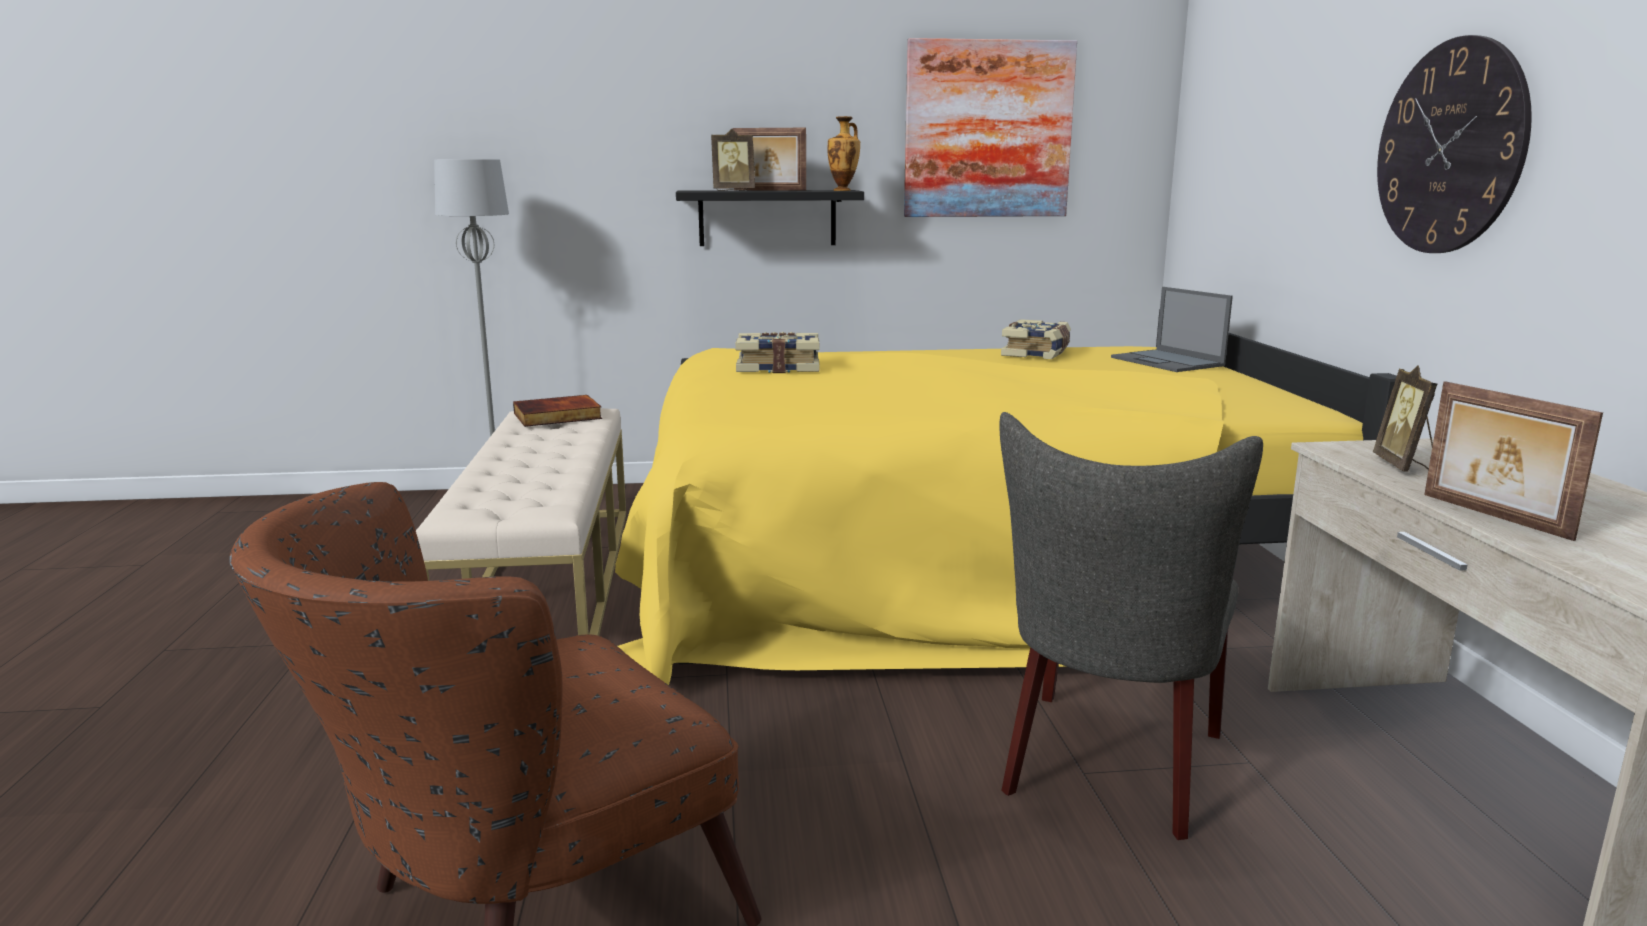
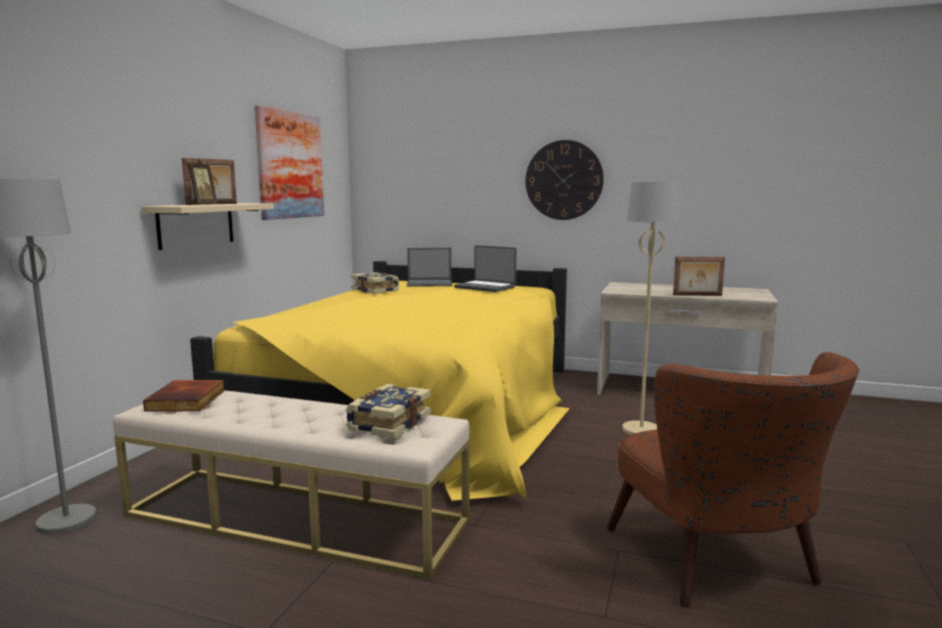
camera: 65 degrees left, 5 degrees down
(767, 218) = (196, 225): black shelf -> beige shelf
(778, 367) = (338, 318): book -> book (388, 423)
(843, 190) = (256, 203): vase -> none
(1108, 769) = (641, 431): grey chair -> beige floor lamp
(1170, 383) = (485, 287): none -> laptop
(1405, 466) = (640, 291): picture frame -> none

